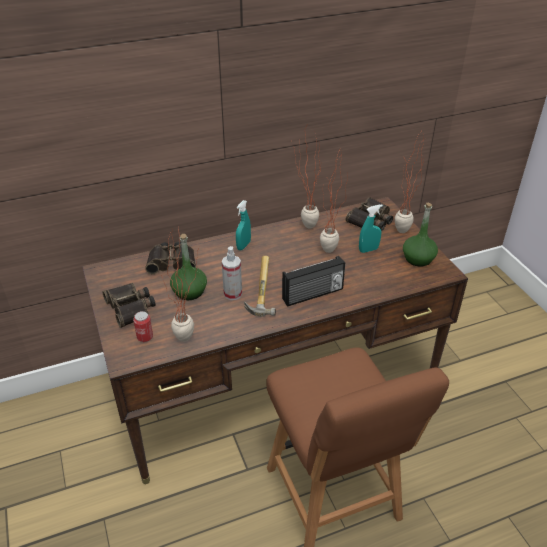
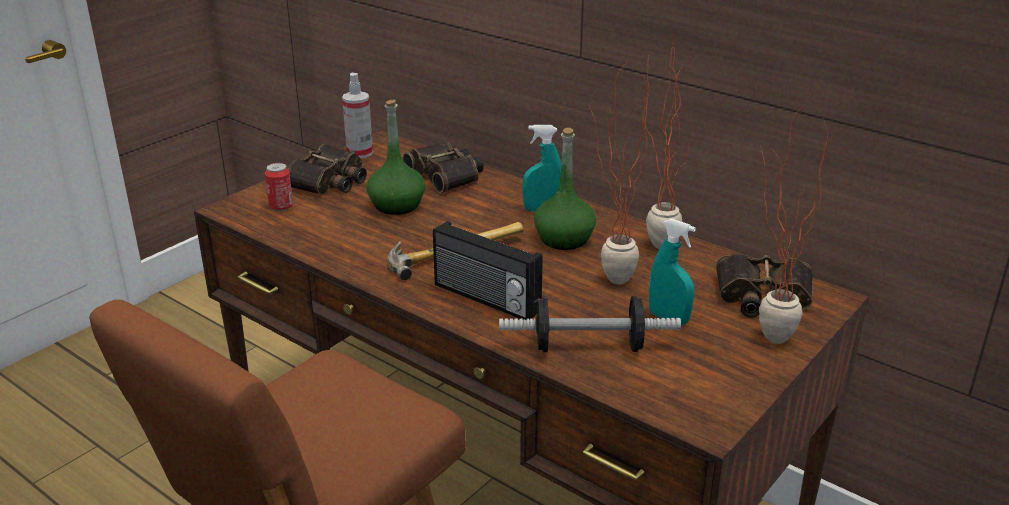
camera: 60 degrees right, 10 degrees down
(189, 341) = (296, 236): potted plant -> none
(233, 294) = (421, 235): spray bottle -> spray bottle (360, 153)
(374, 280) = (588, 347): none -> dumbbell
(418, 258) = (710, 379): green bottle -> green bottle (564, 239)

